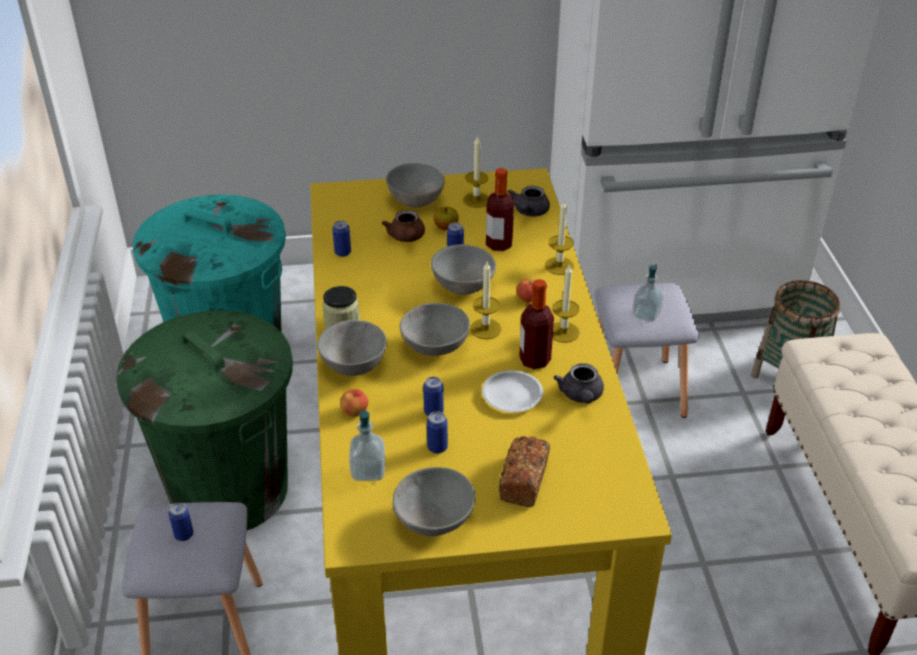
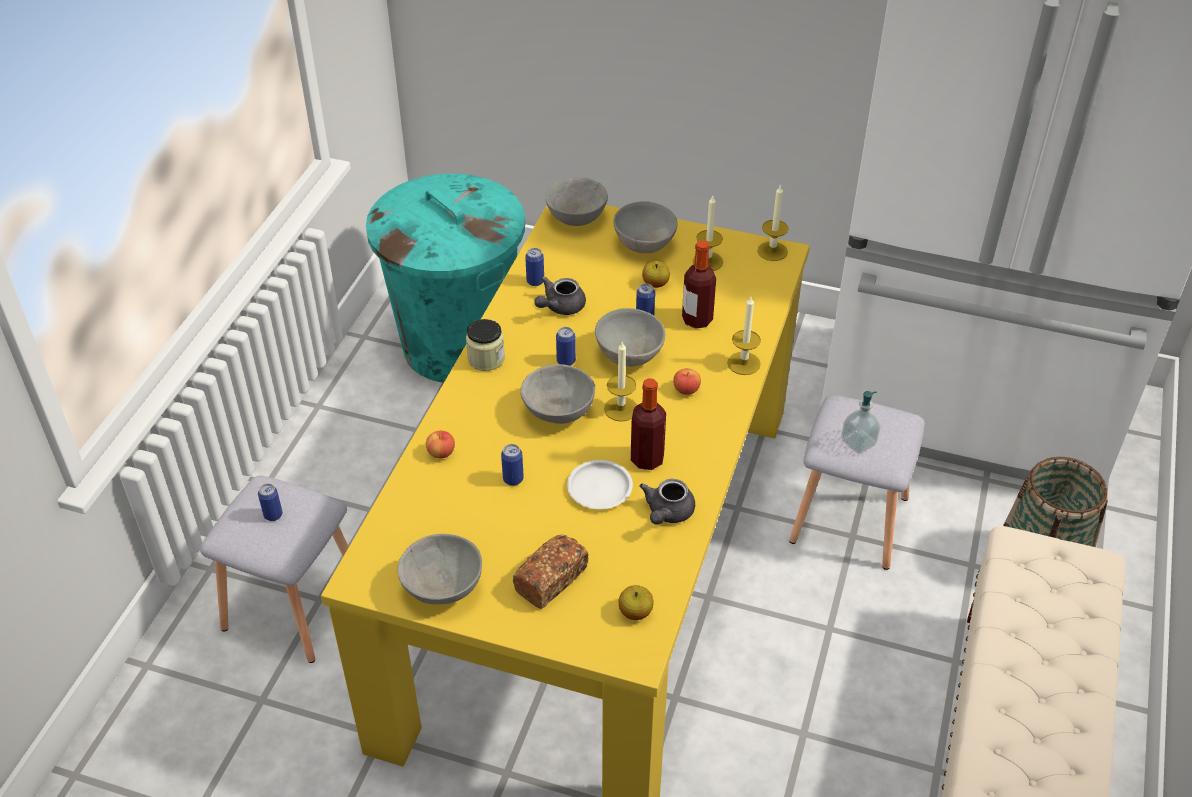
camera: 25 degrees right, 5 degrees up
(229, 489) = (384, 481): green trash can -> none
(352, 366) = (468, 405): grey bowl -> grey bowl (575, 218)
(368, 471) = (415, 517): soap dispenser -> none
(406, 238) = (608, 284): brown teapot -> none
(437, 447) = (493, 516): can -> can (566, 361)
(529, 212) = (754, 292): grey teapot -> grey teapot (560, 307)
(563, 332) = (697, 438): candle -> candle (772, 251)
(611, 481) = (635, 612): none -> apple

